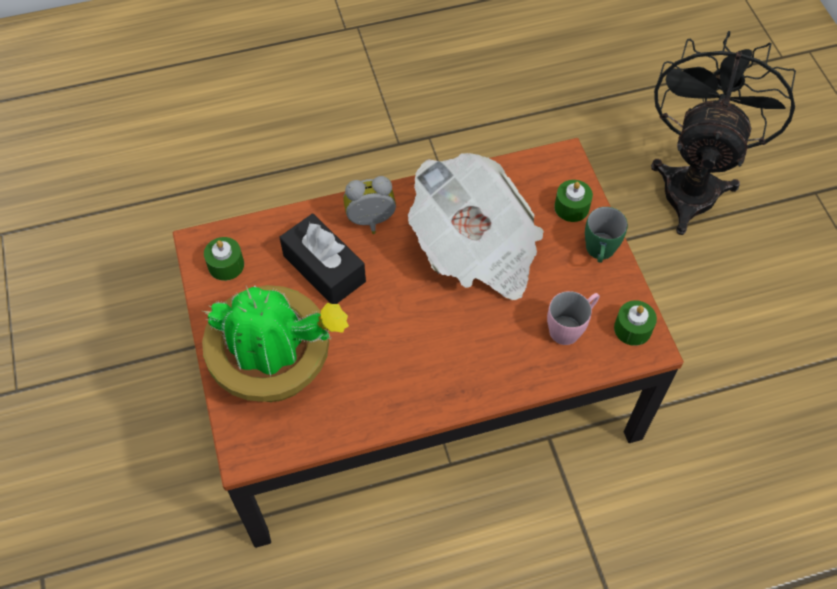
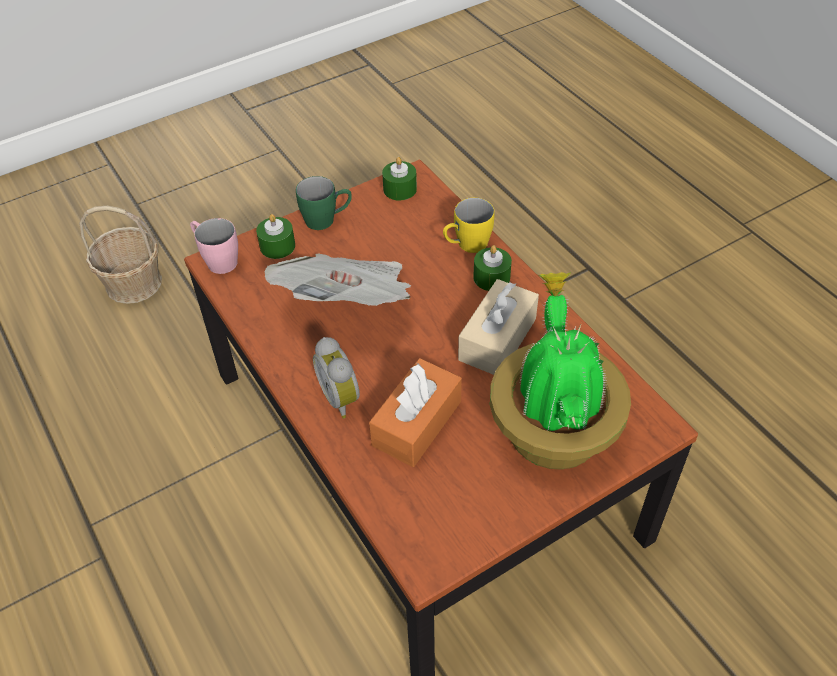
camera: 105 degrees left, 10 degrees down
(226, 265) = (446, 522): green candle -> green candle (491, 277)
(324, 268) = (417, 423): black tissue box -> orange tissue box
(392, 356) = (497, 339): none -> beige tissue box
(526, 367) = (466, 246): none -> yellow mug
(570, 327) = (413, 225): pink mug -> pink mug (217, 260)
(693, 182) = (134, 283): black fan -> basket

